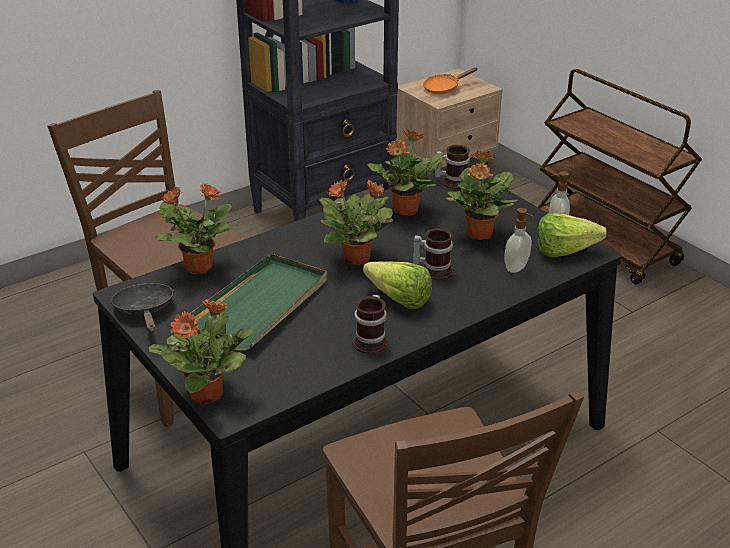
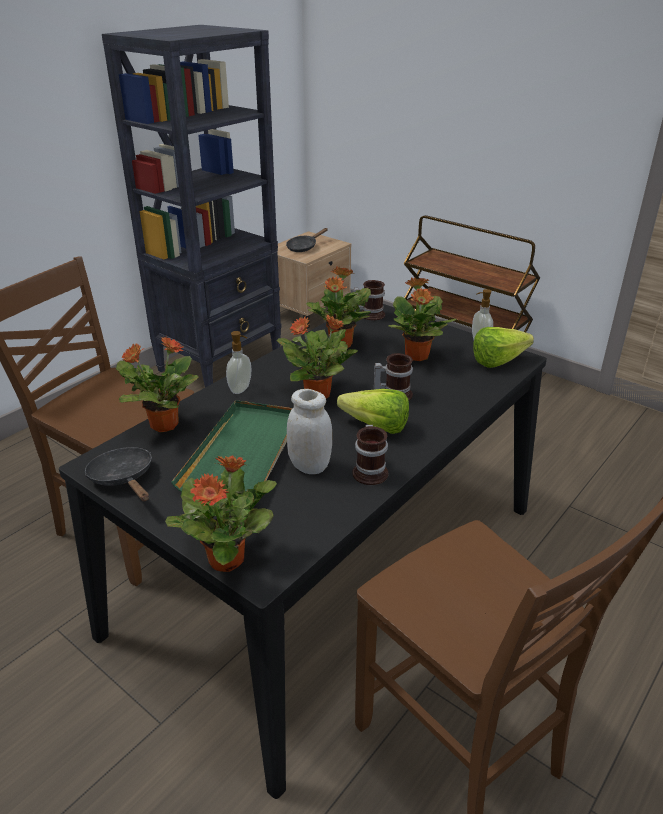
camera: 15 degrees left, 0 degrees up
(316, 327) = (309, 466): none -> white jar
(444, 88) = (304, 247): orange frying pan -> black frying pan
(517, 268) = (466, 381): soap dispenser -> soap dispenser (241, 389)

